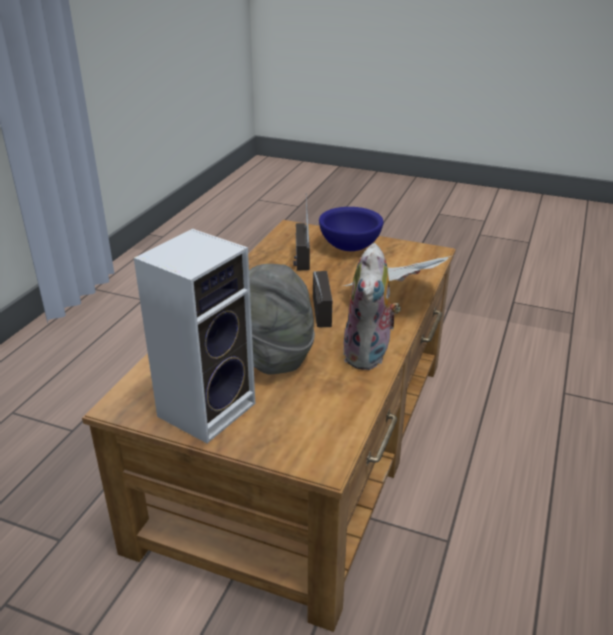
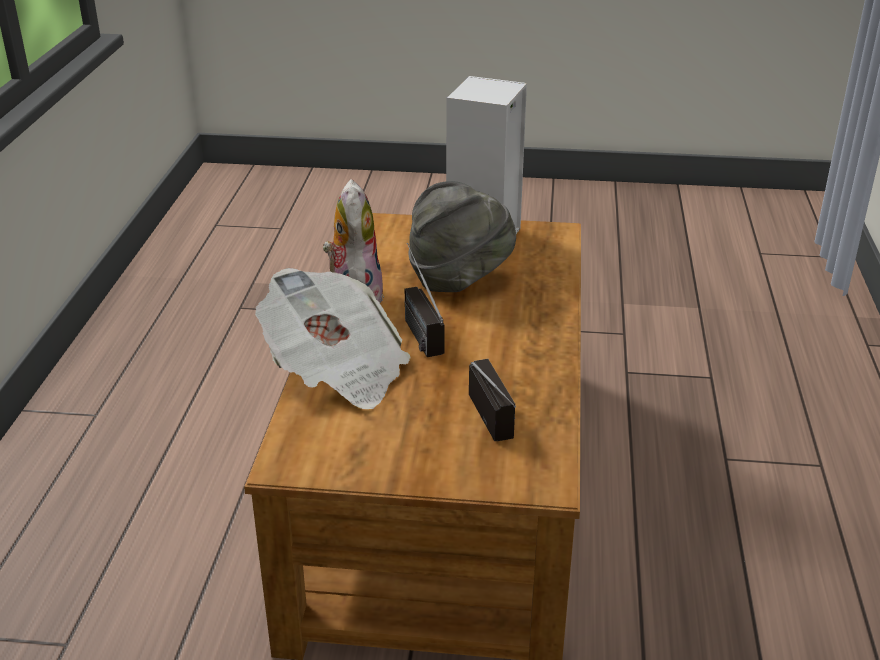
camera: 165 degrees right, 0 degrees up
(350, 247) = (425, 453): blue bowl -> none

